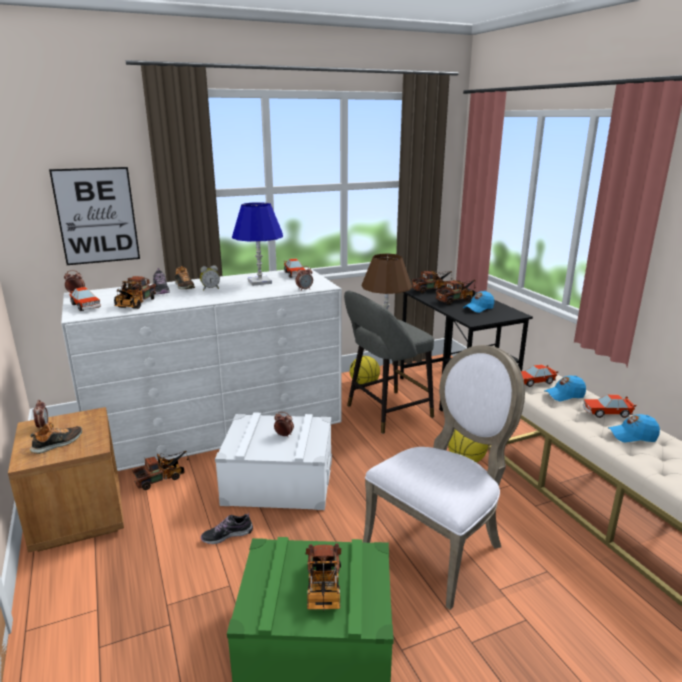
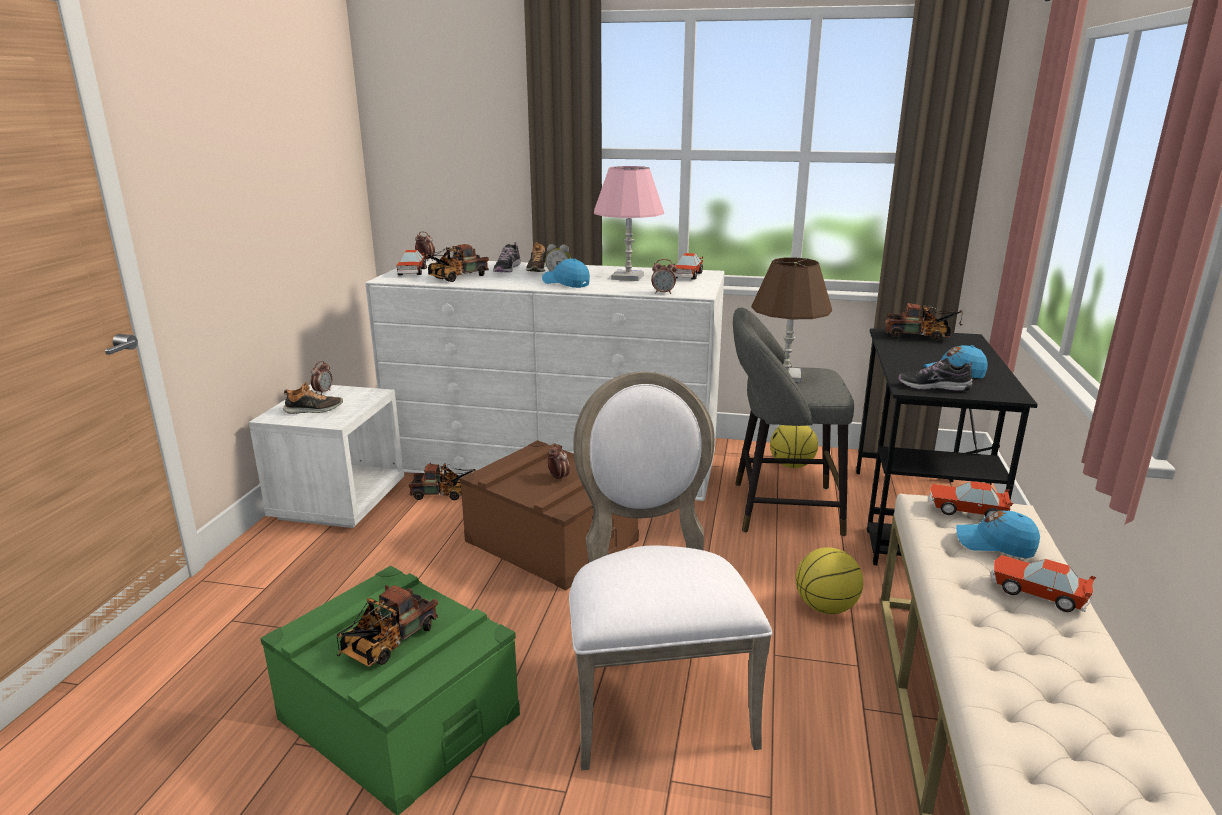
camera: 35 degrees right, 0 degrees up
(78, 515) = (339, 501): brown nightstand -> white nightstand
(97, 216) = (470, 172): picture -> none
(227, 535) = (438, 573): shoe -> shoe (934, 387)
(260, 282) = (628, 277): blue table lamp -> pink table lamp
(278, 482) = (551, 541): white storage box -> brown storage box
(439, 546) = (654, 692): white chair -> white chair turned 90 degrees counterclockwise
(457, 300) = (937, 357): toy truck -> none
(632, 436) = (1033, 641): blue cap -> blue cap (566, 283)

